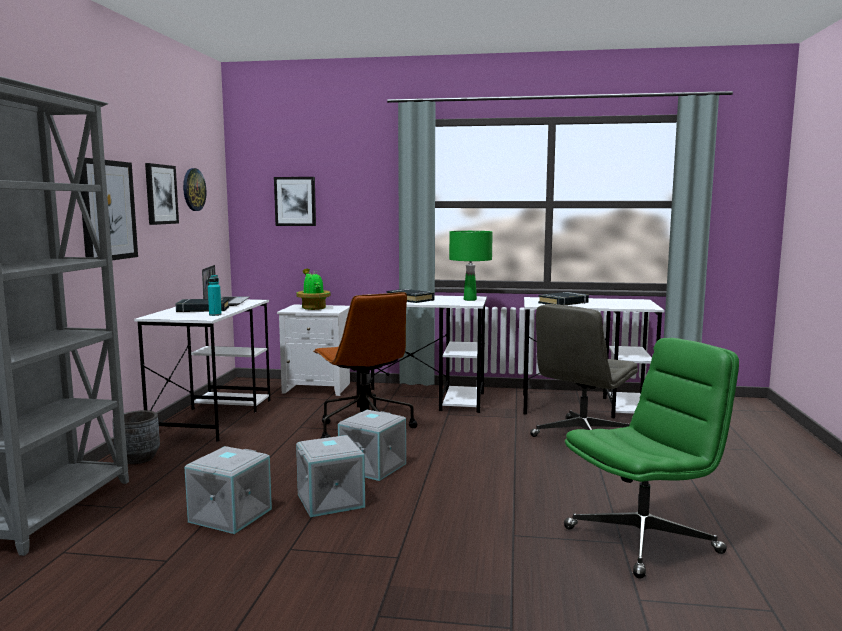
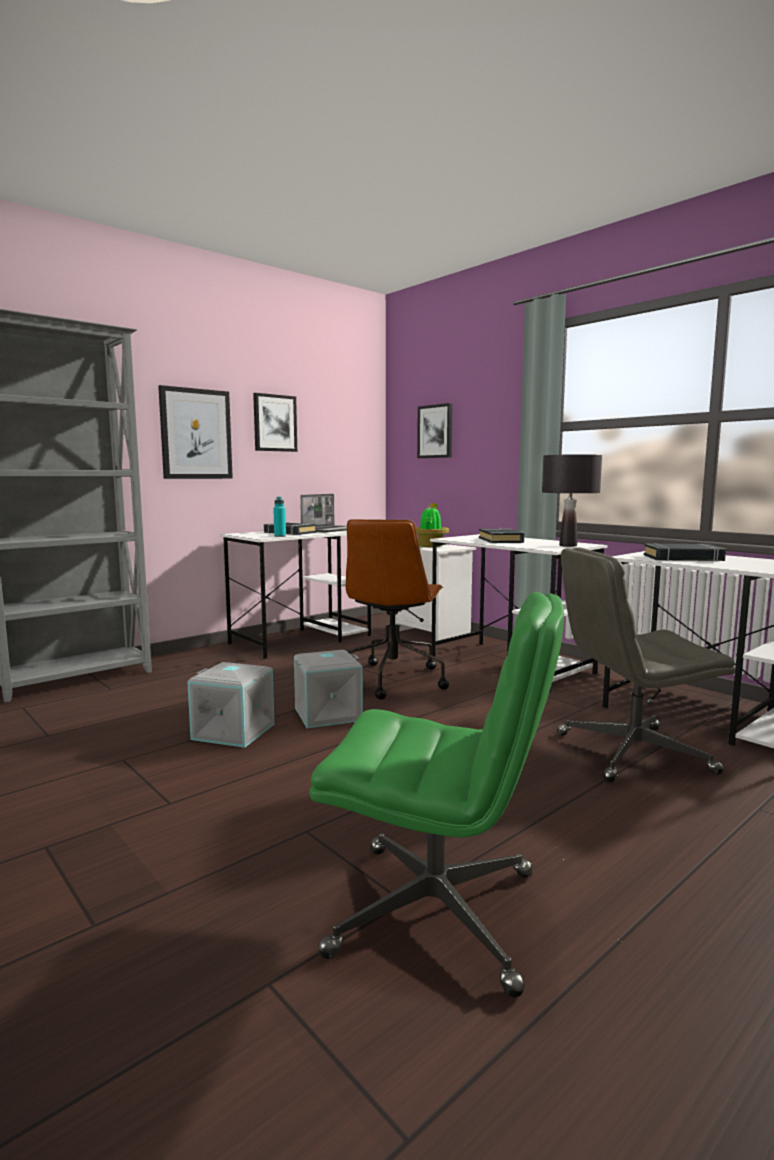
camera: 40 degrees right, 0 degrees up
(138, 458) = (191, 657): grey planter -> none
(193, 189) = (327, 420): wall clock -> none
(229, 515) = (149, 717): grey storage box -> none
(470, 299) = (568, 545): green table lamp -> black table lamp

